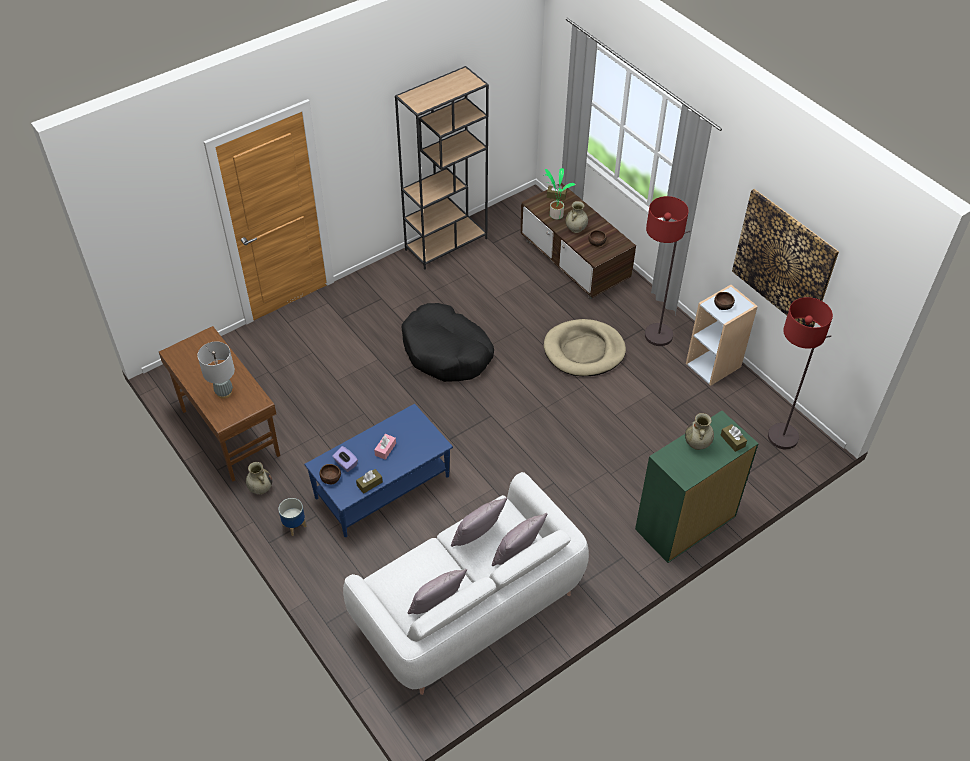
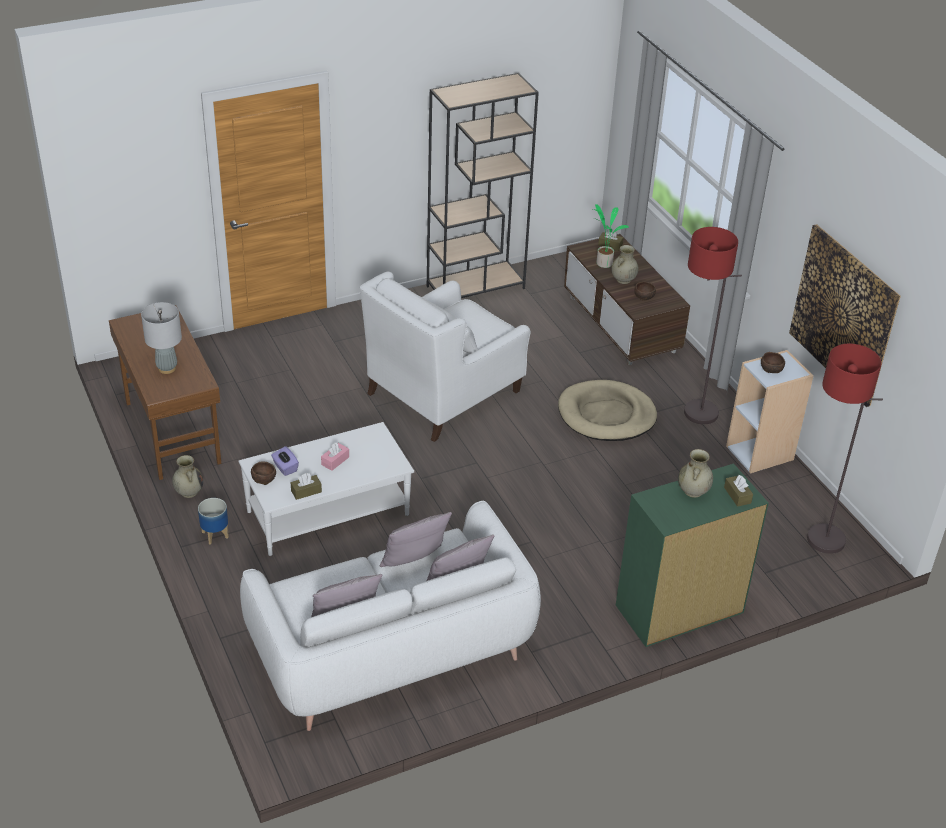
camera: 10 degrees right, 10 degrees down
(382, 487) = (327, 513): blue coffee table -> white coffee table
(446, 352) = (444, 392): black dog bed -> white armchair

